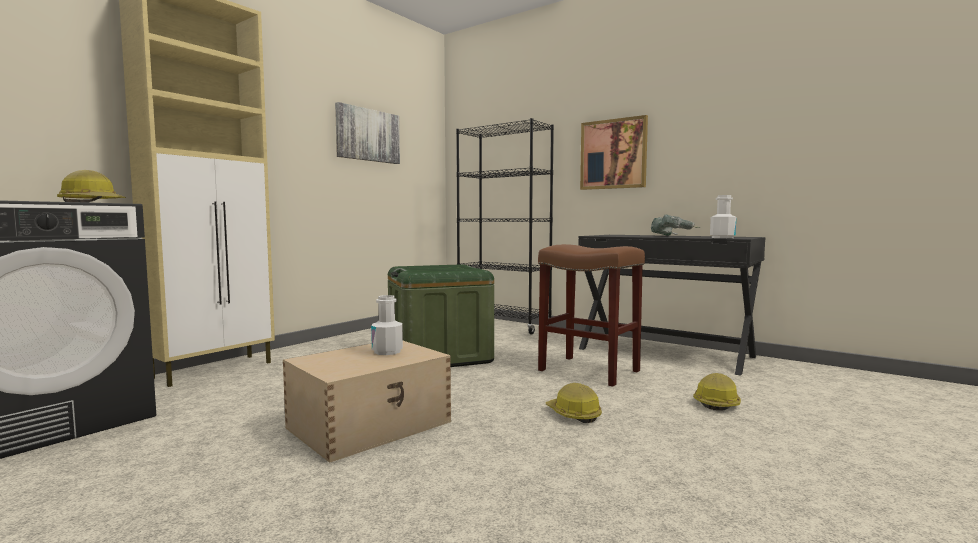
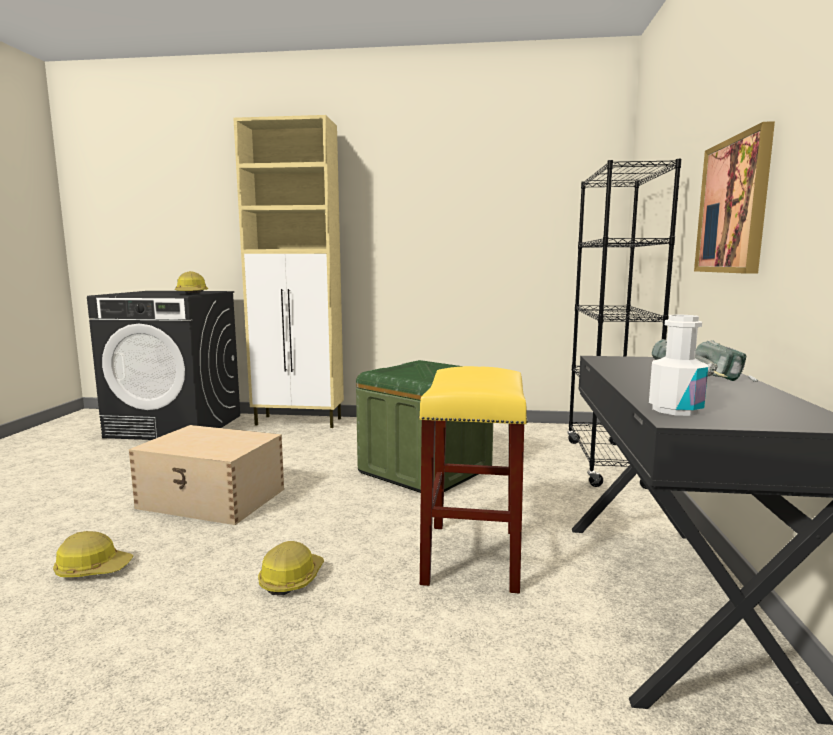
camera: 60 degrees right, 5 degrees up
(368, 135) = (489, 204): picture -> none
(387, 351) = (229, 442): white bottle -> none
(587, 370) = (471, 555): brown stool -> yellow stool
(716, 402) = (425, 688): hard hat -> hard hat (93, 569)

